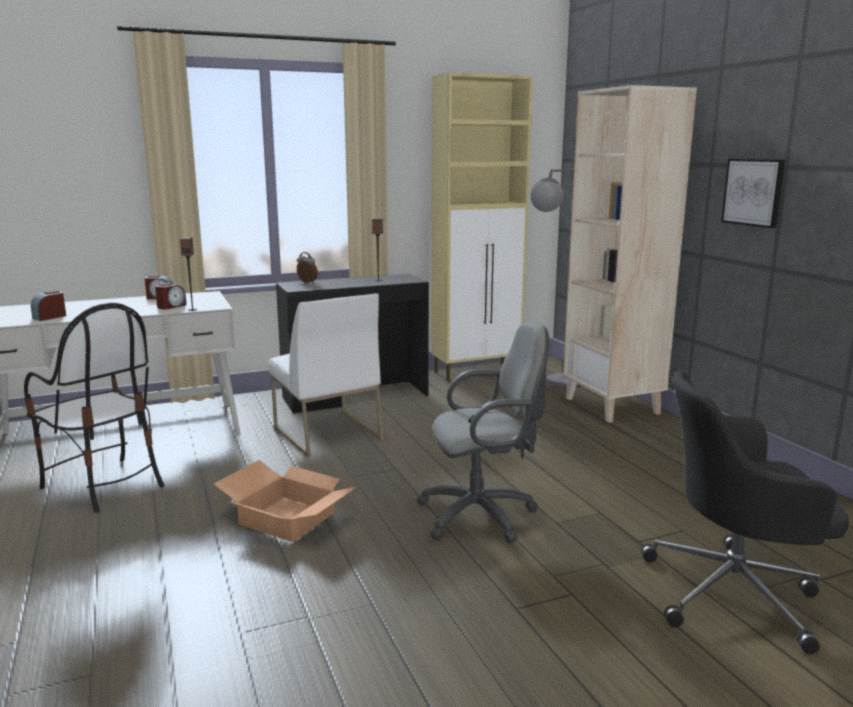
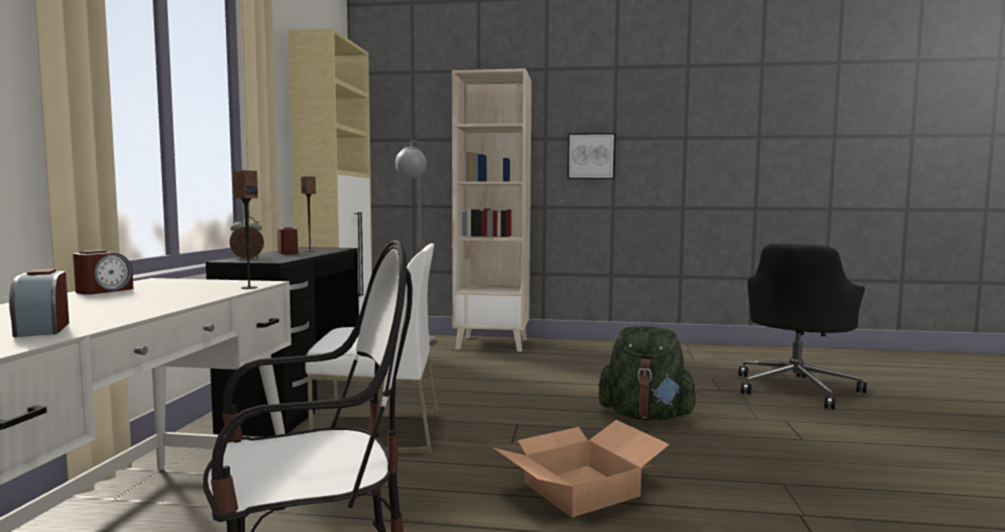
camera: 60 degrees left, 10 degrees down
(171, 306) = (193, 291): alarm clock -> alarm clock (288, 253)
(483, 515) = (646, 416): grey office chair -> green backpack

